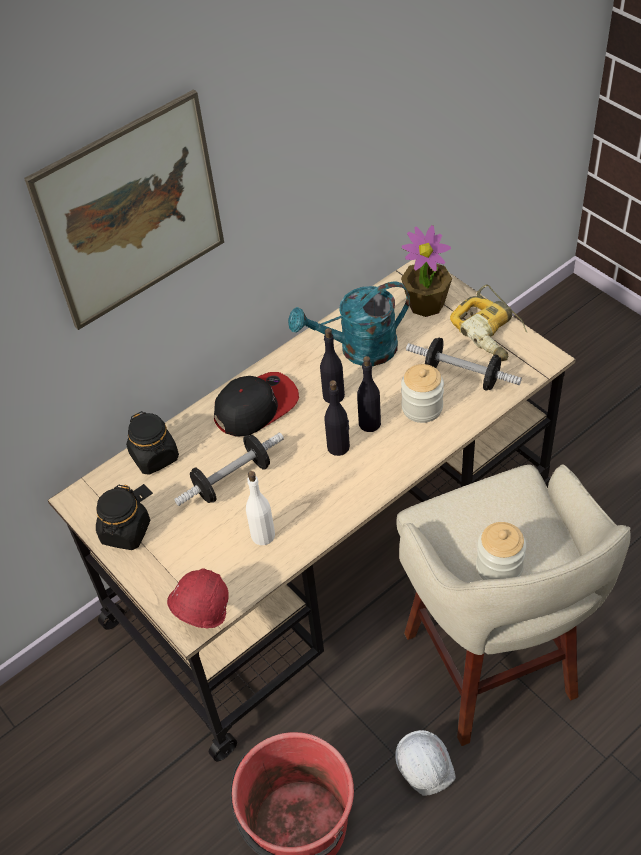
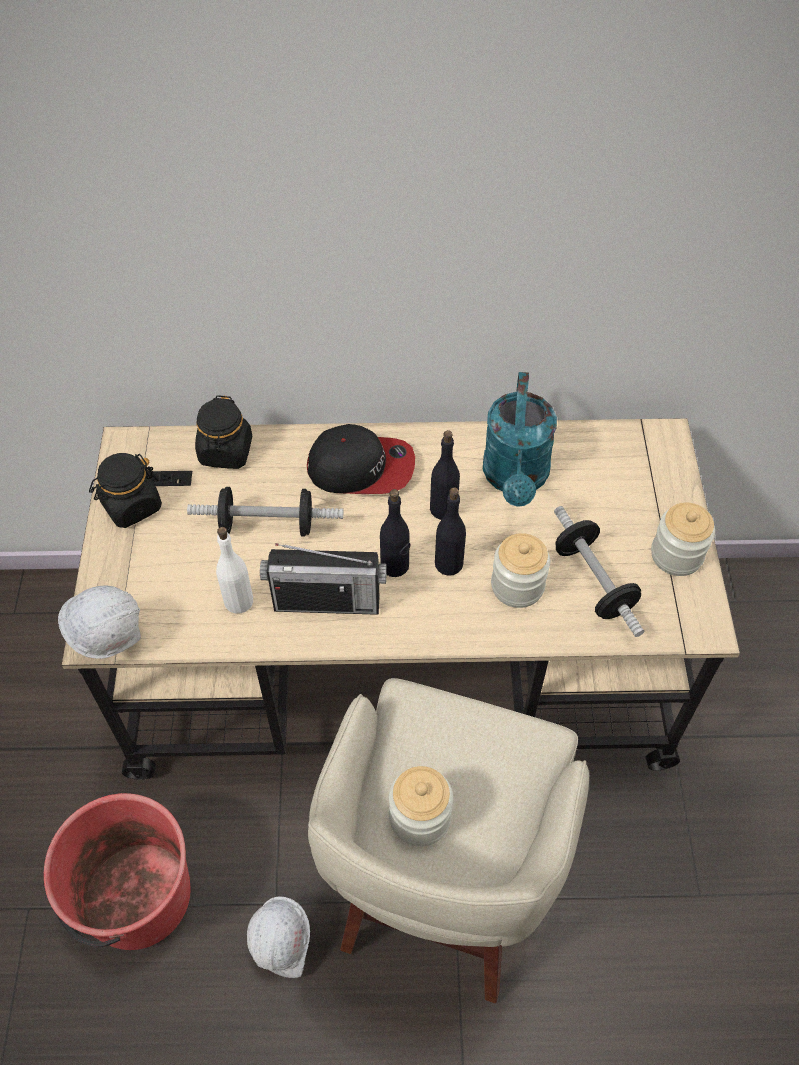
camera: 35 degrees right, 5 degrees up
(132, 212) = (271, 169): picture -> none
(202, 618) = (110, 639): red hard hat -> white hard hat
(319, 496) = (327, 601): none -> radio
(358, 350) = (516, 479): turquoise watering can -> turquoise watering can turned 105 degrees counterclockwise
(426, 304) = (635, 477): potted plant -> none
(491, 330) = (676, 555): power drill -> jar

